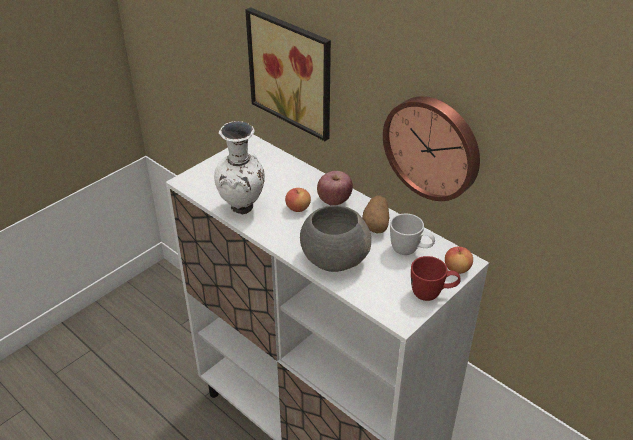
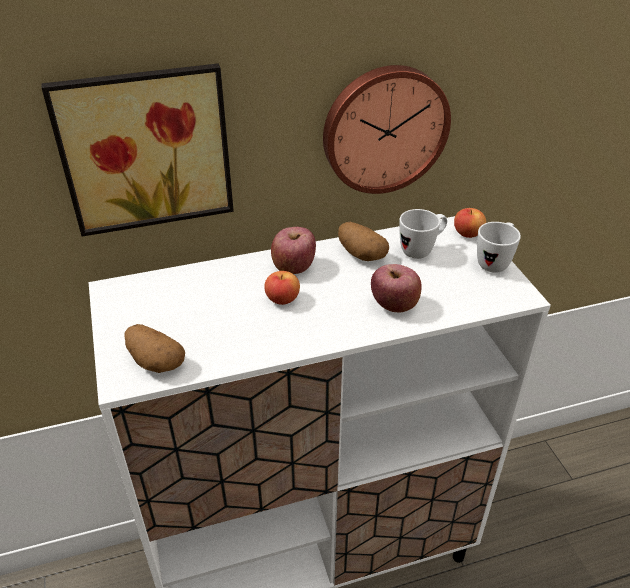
camera: 60 degrees left, 0 degrees up
(207, 185) = (154, 361): none -> potato
(243, 209) = (240, 345): white vase -> none
(333, 258) = (394, 305): grey bowl -> apple
(432, 294) = (495, 262): red mug -> white mug

